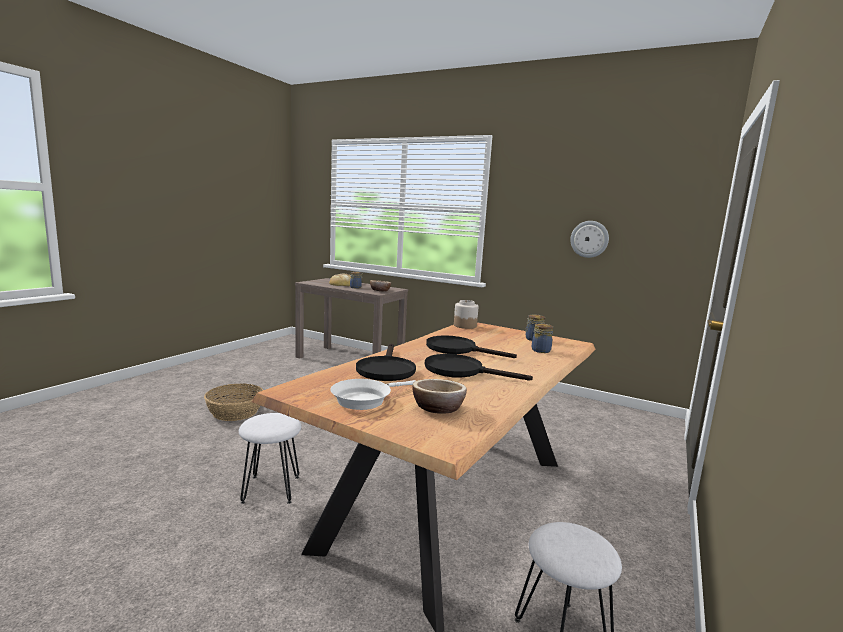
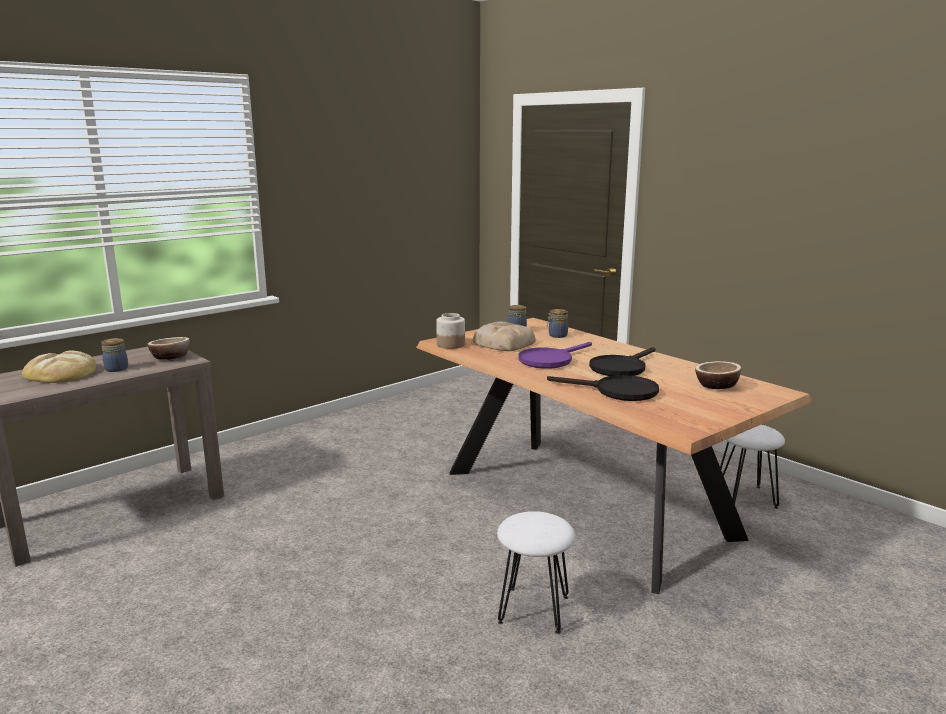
camera: 70 degrees left, 5 degrees up
(235, 412) = (261, 644): basket -> none
(365, 399) = (702, 405): white frying pan -> none
(458, 349) = (550, 360): black frying pan -> purple frying pan
(490, 337) = (503, 342): none -> bread
(589, 239) = (384, 211): wall clock -> none

